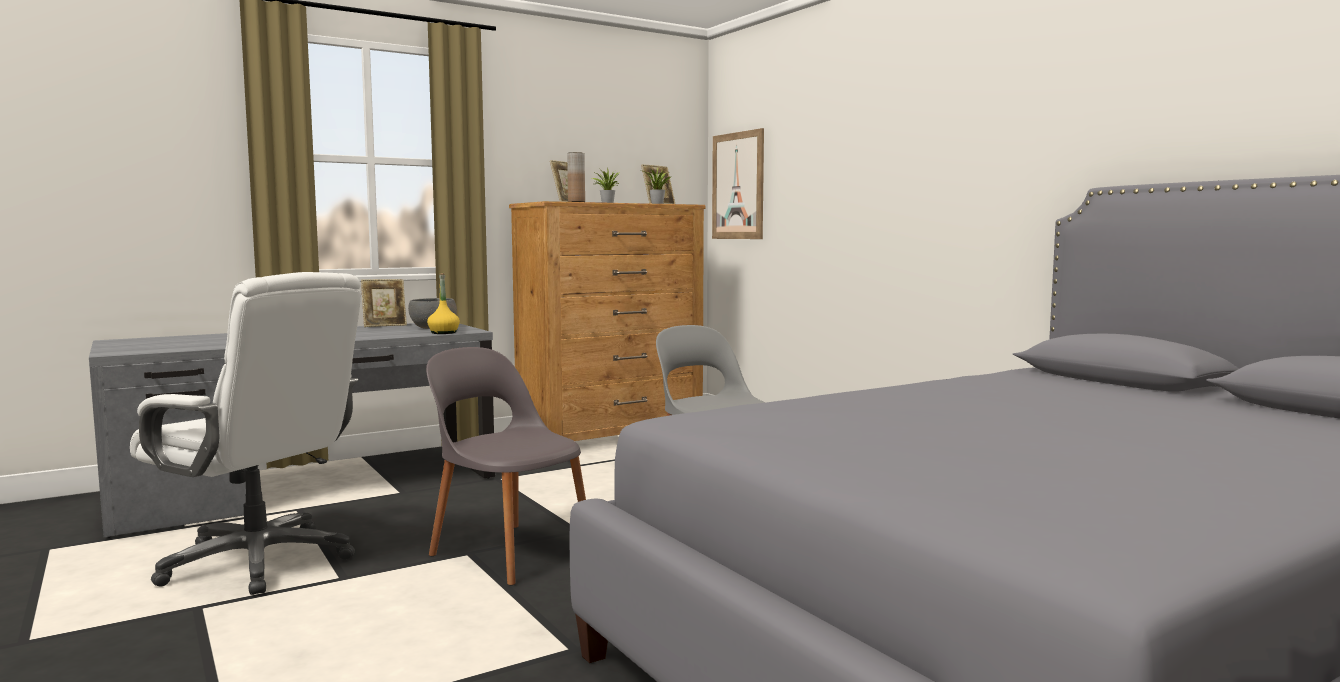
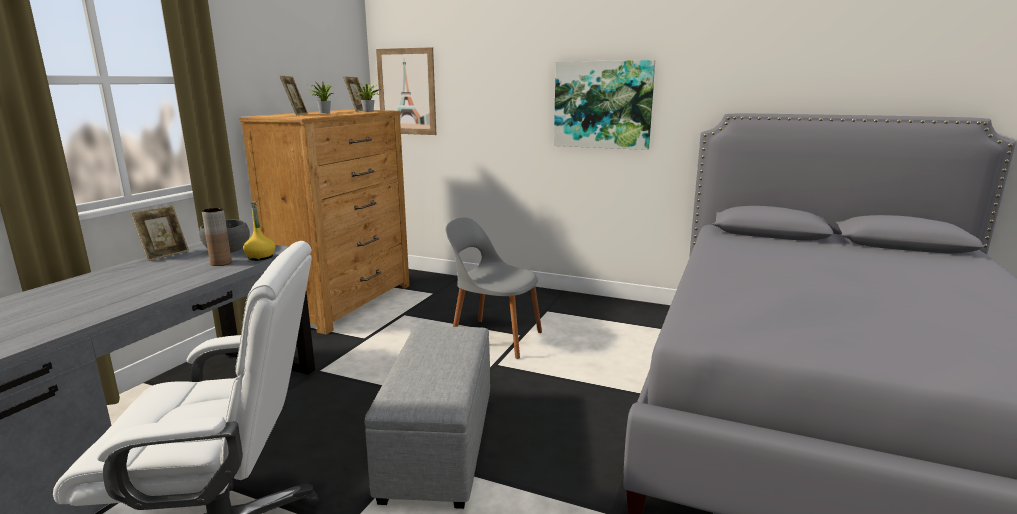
camera: 35 degrees left, 10 degrees up
(509, 552) = (439, 443): grey chair -> grey ottoman
(576, 202) = (316, 115): brown vase -> brown vase (221, 263)
(939, 187) = (602, 105): none -> picture

